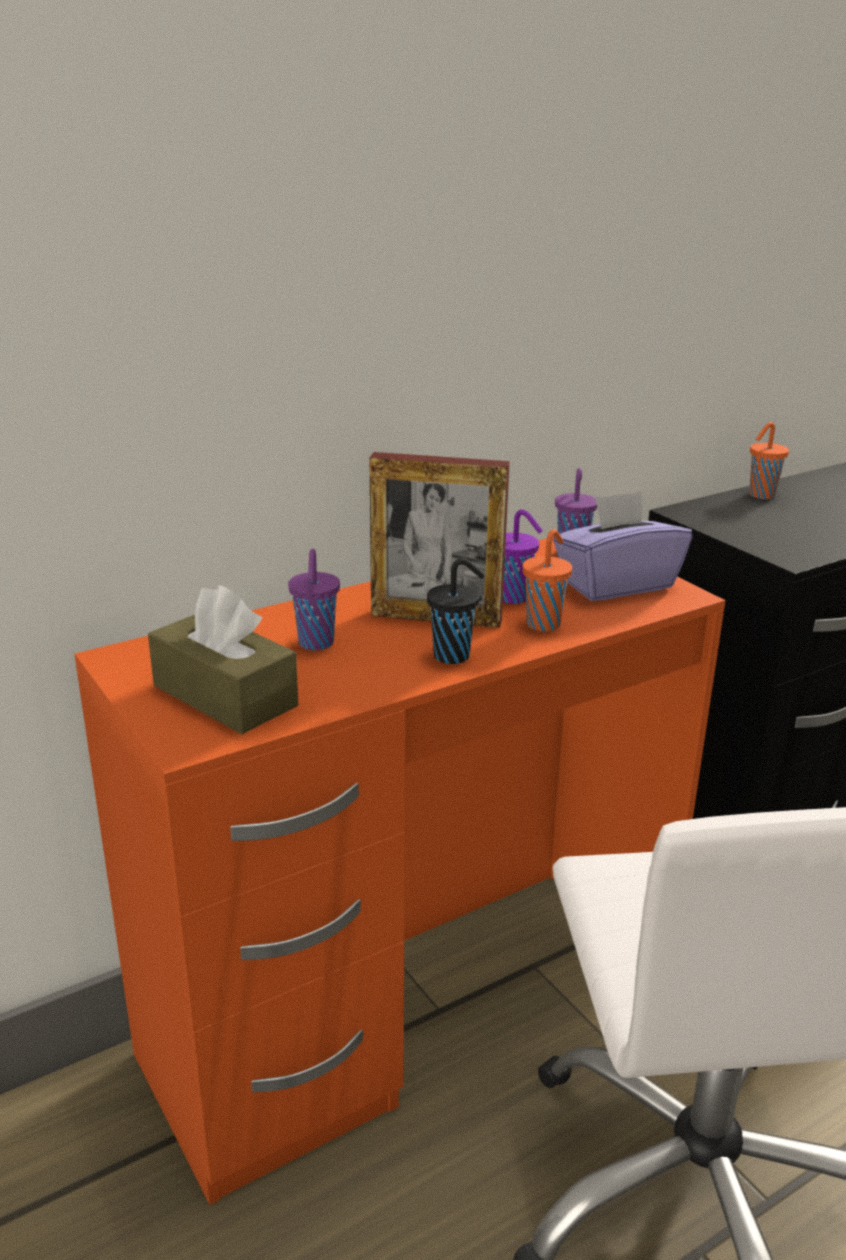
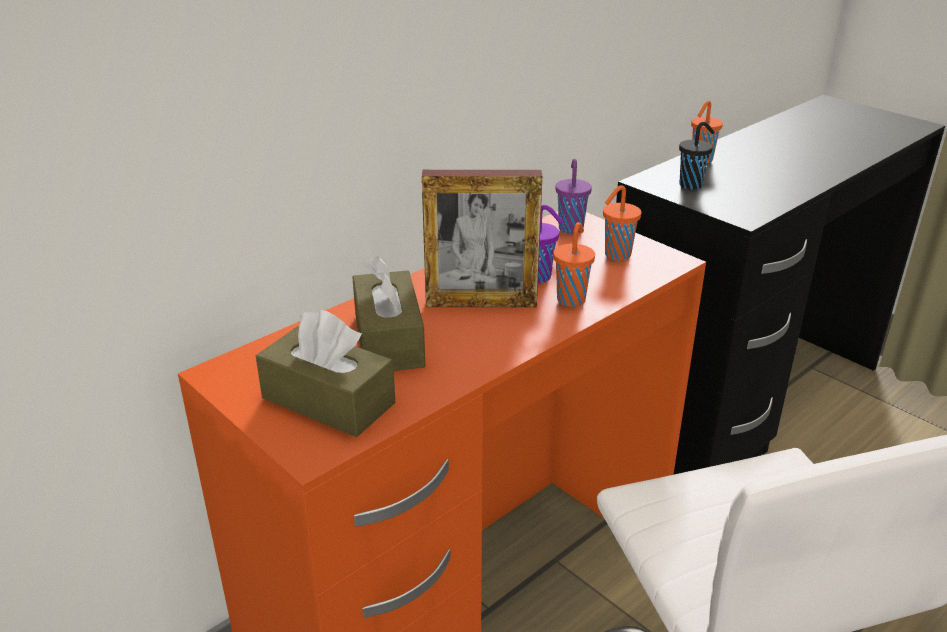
camera: 10 degrees left, 5 degrees up
(316, 644) = (388, 340): purple cup -> brown tissue box
(454, 656) = (509, 339): black cup -> black cup (692, 185)
(616, 584) = (616, 255): purple tissue box -> orange cup

